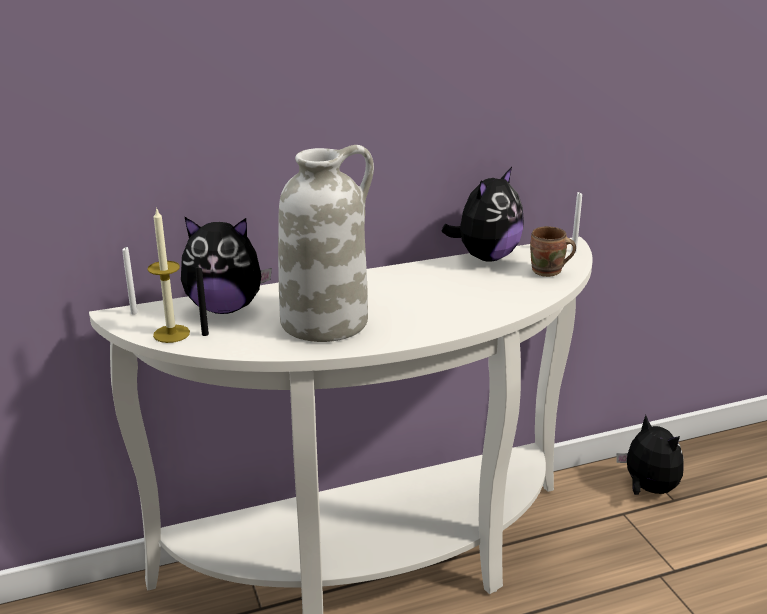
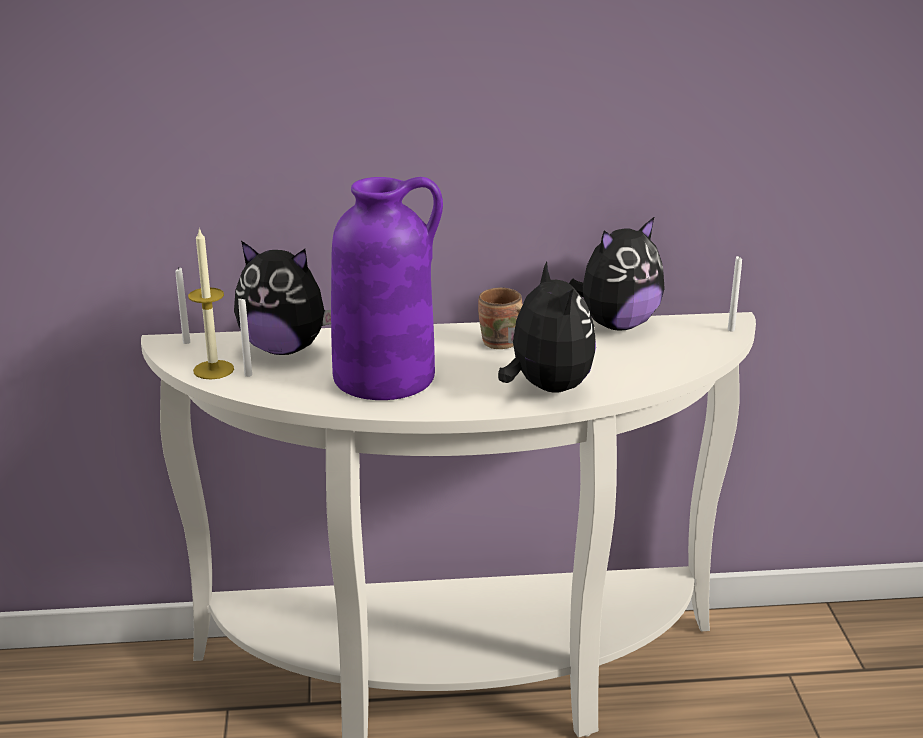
camera: 15 degrees right, 0 degrees up
(205, 334) = (248, 375): black candle -> white candle
(325, 321) = (386, 377): white vase -> purple vase
(548, 272) = (682, 351): brown mug -> brown mug (501, 344)
(647, 489) = (834, 650): plush toy -> plush toy (546, 388)

